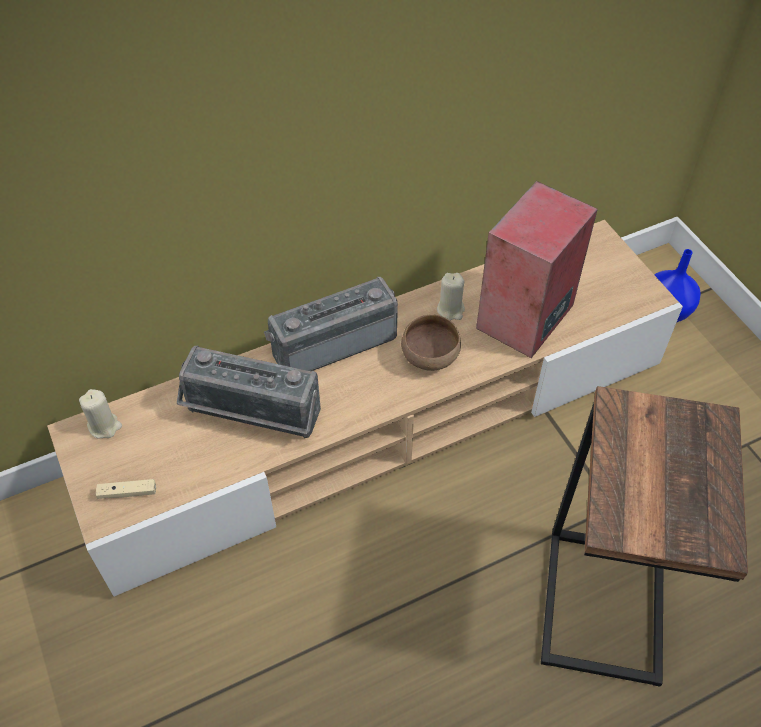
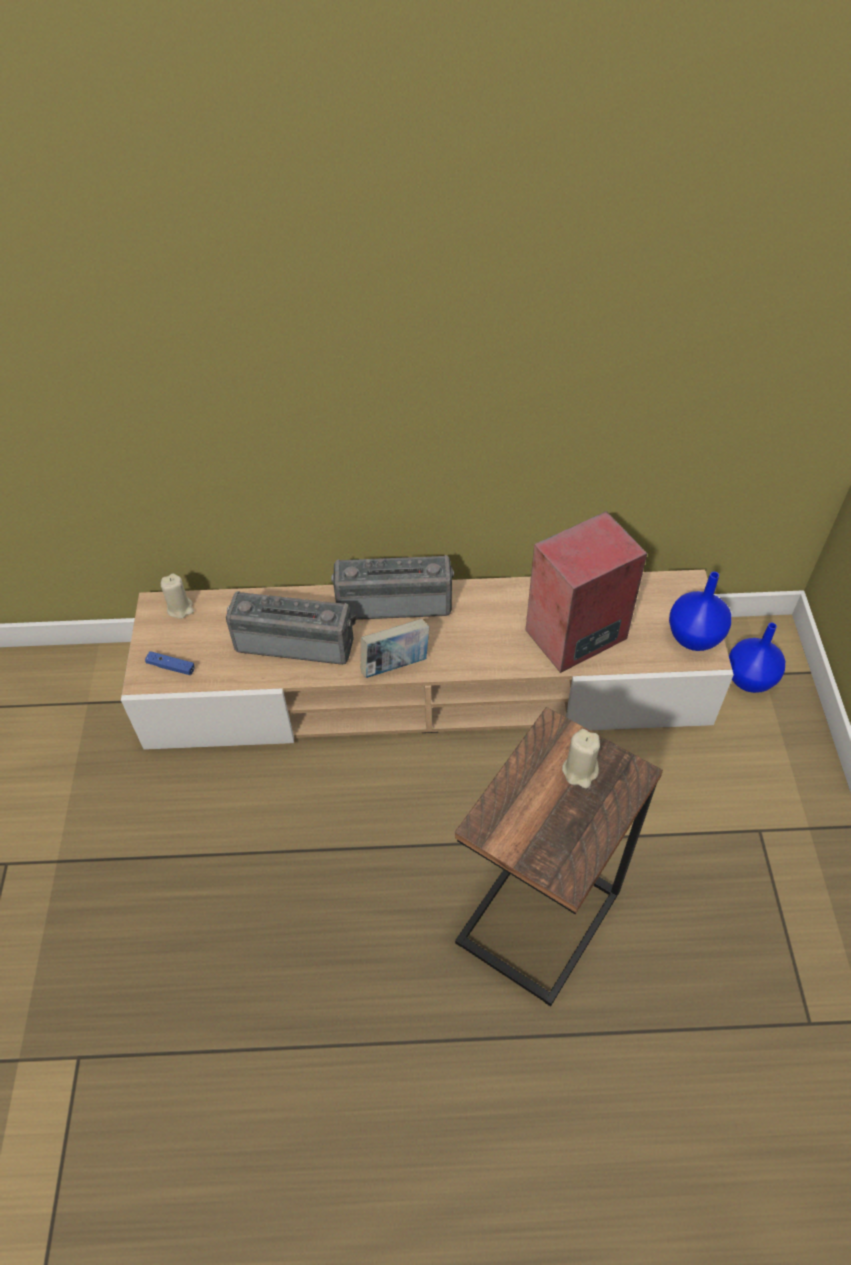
camera: 25 degrees right, 0 degrees up
(127, 493) = (171, 667): beige game controller -> blue game controller
(252, 416) = (296, 640): radio -> radio turned 150 degrees clockwise
(369, 406) = (395, 665): none -> book
(431, 357) = (471, 642): brown bowl -> none
(450, 310) = (512, 606): beige candle -> beige candle (580, 771)
(631, 283) = (695, 636): none -> blue vase

